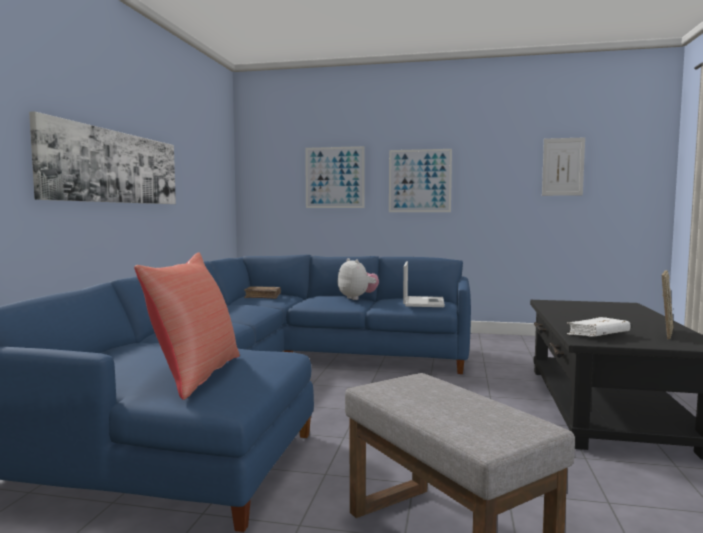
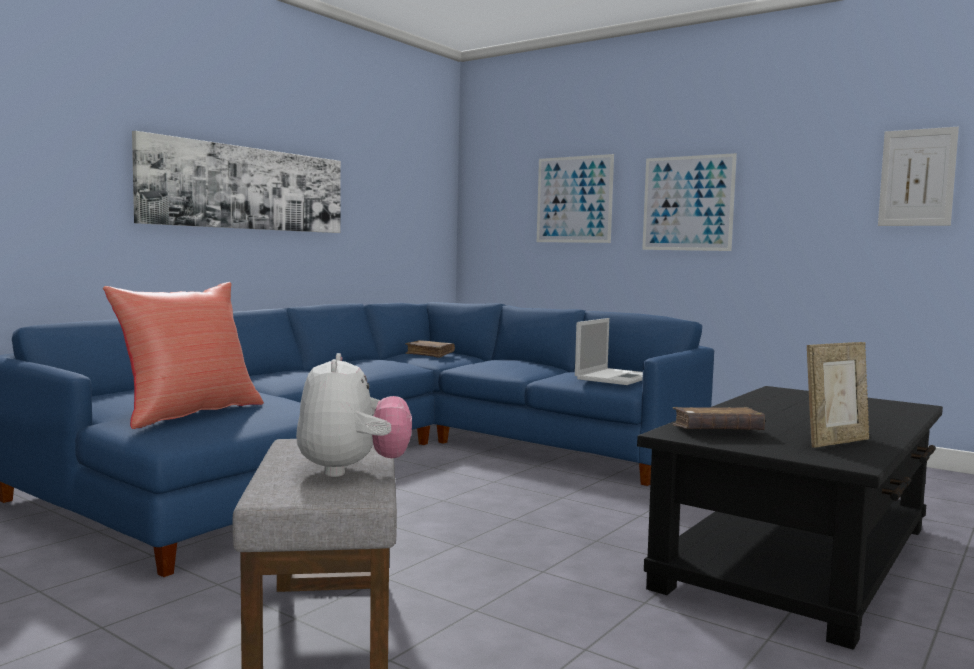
camera: 25 degrees right, 0 degrees up
(357, 298) = (542, 366): plush toy -> plush toy (352, 471)
(598, 335) = (717, 431): white book -> brown book

